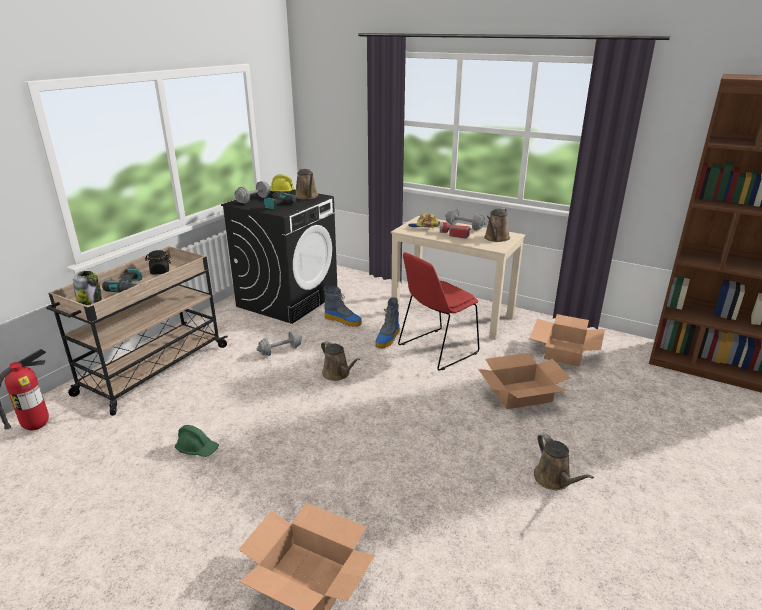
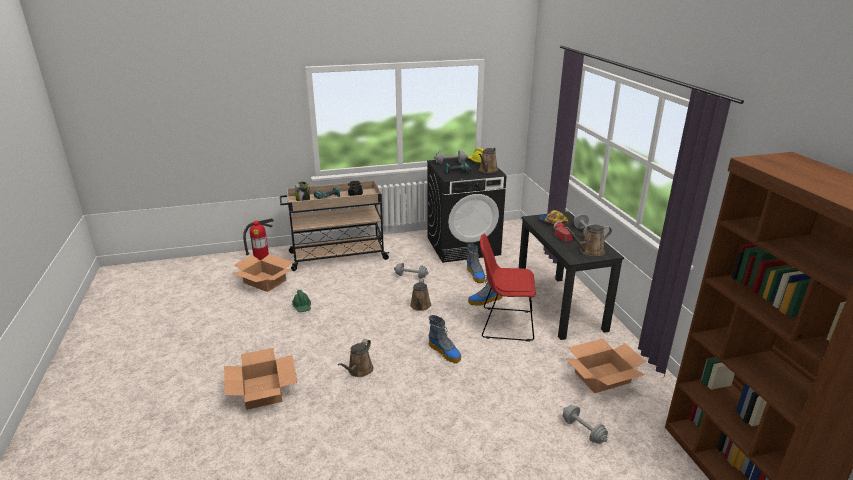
camera: 45 degrees right, 0 degrees up
(430, 403) = (445, 352): none -> boot
(452, 314) = (560, 306): beige desk -> black desk
(520, 394) = (512, 382): cardboard box -> cardboard box (265, 281)
(554, 480) = (441, 439): brown watering can -> brown watering can (359, 371)
(619, 398) = (583, 431): none -> grey dumbbell

